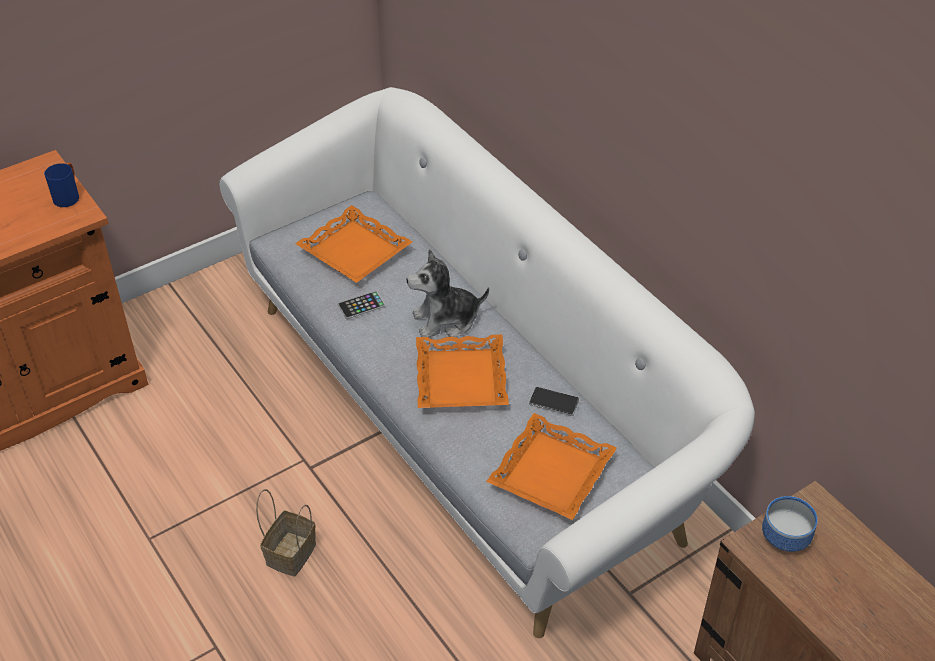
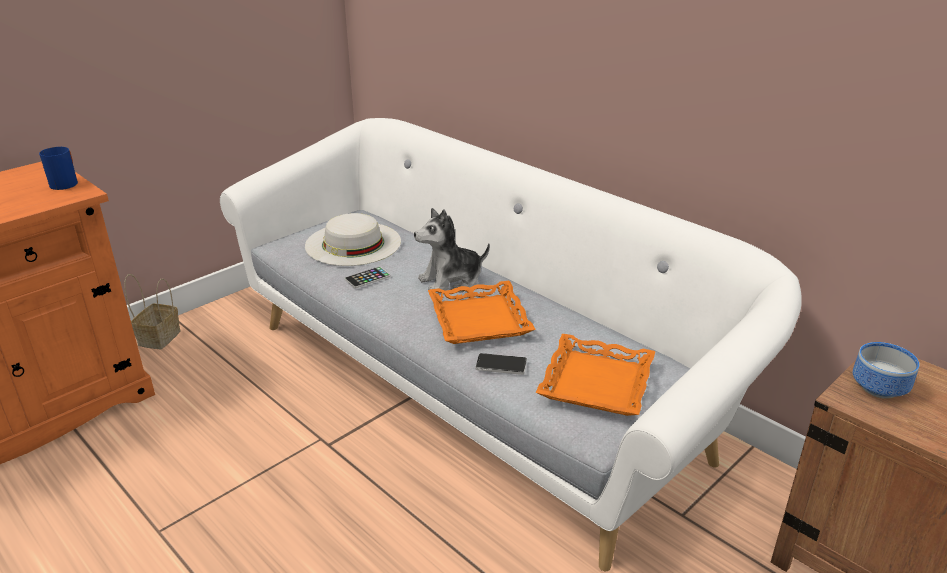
camera: 10 degrees left, 15 degrees down
(291, 552) = (320, 524): basket -> basket (159, 337)
(355, 251) = (353, 243): orange tray -> white hat
(554, 402) = (575, 328): phone -> phone (501, 365)

